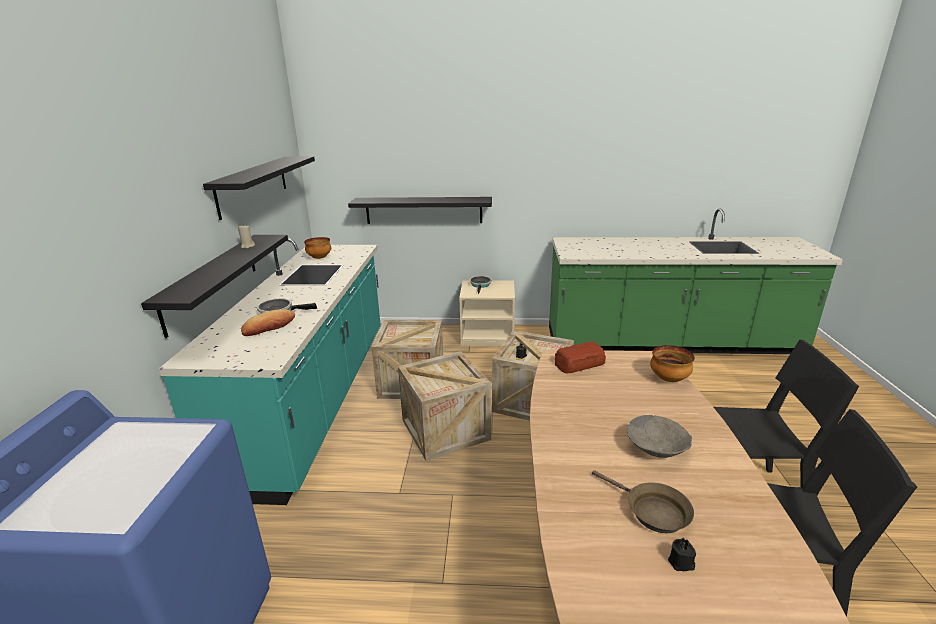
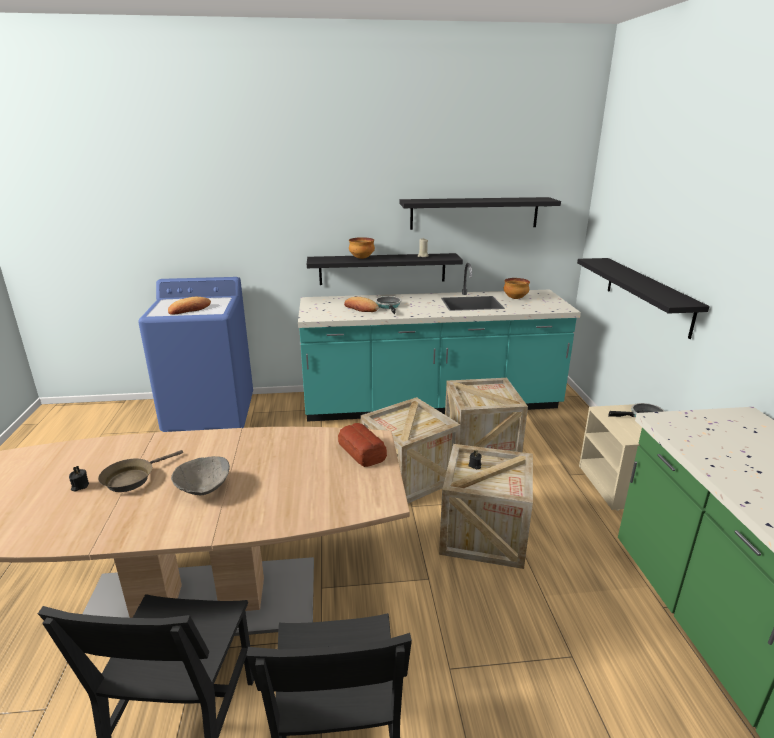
camera: 80 degrees right, 0 degrees up
(144, 467) = (190, 309): none -> bread
(669, 379) = (333, 511): bowl -> bowl (361, 258)

